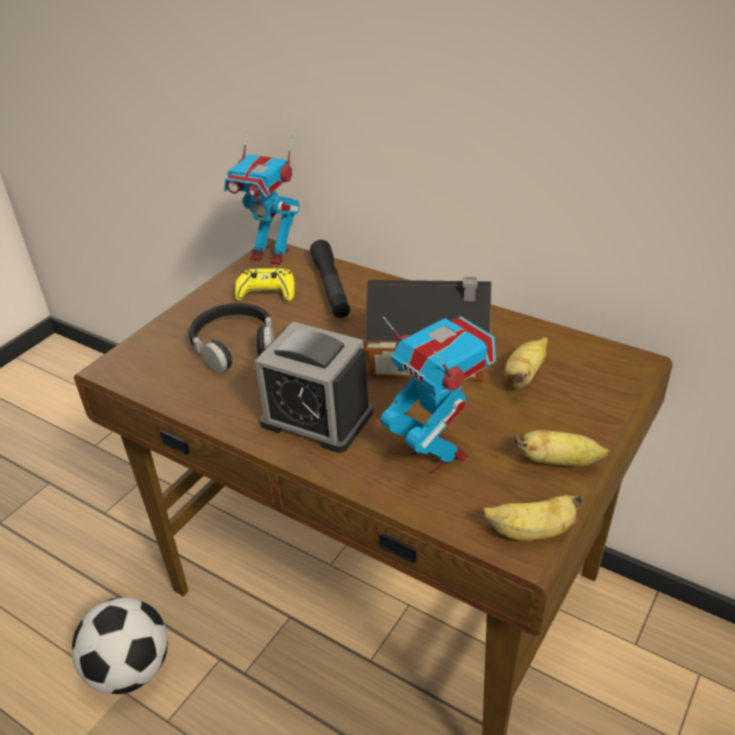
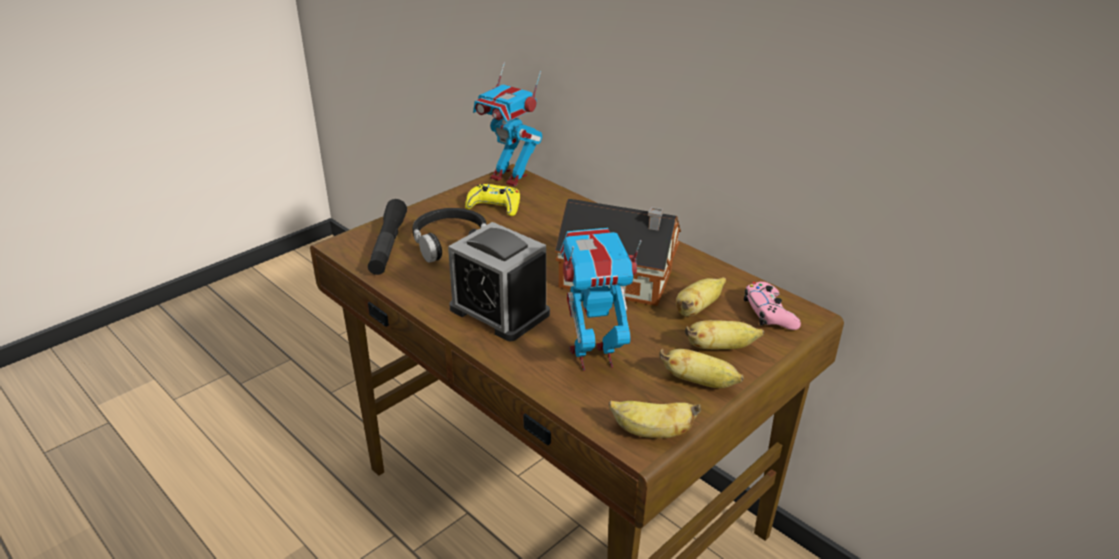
camera: 10 degrees right, 5 degrees down
(131, 670) = (316, 527): football -> none
(331, 287) = (552, 211): black flashlight -> black flashlight (388, 245)
(437, 453) = (593, 356): toy robot -> toy robot turned 75 degrees counterclockwise
(564, 417) = (720, 348): none -> banana
(598, 367) = (769, 313): none -> pink game controller

